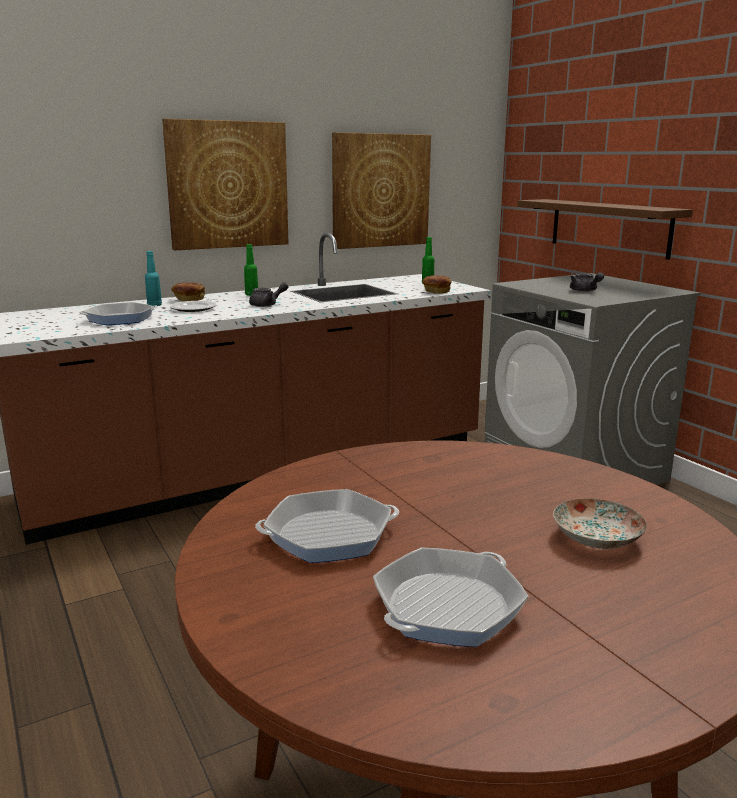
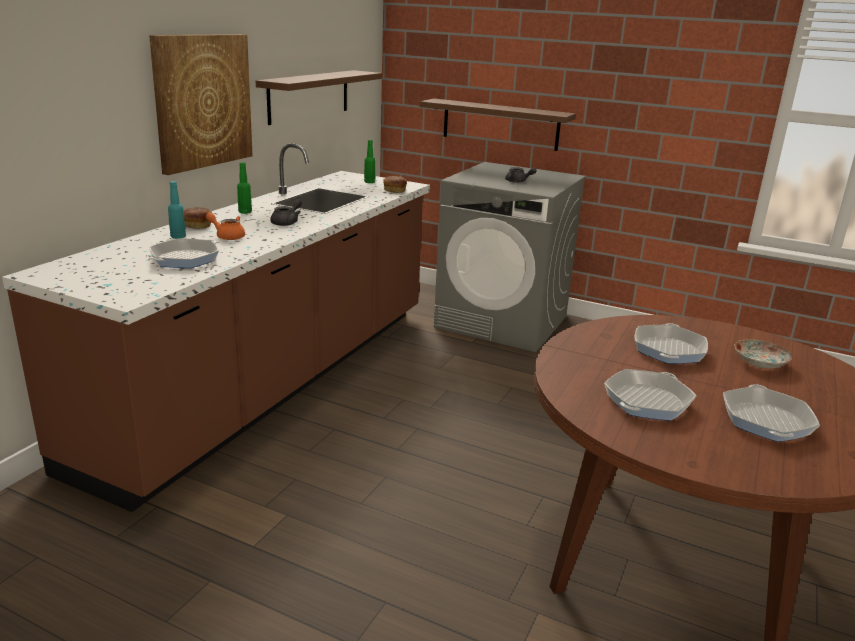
camera: 35 degrees left, 5 degrees up
(192, 308) = (227, 236): plate -> orange teapot
(380, 191) = (309, 96): picture -> brown shelf
(484, 491) = (668, 350): none -> frying pan

